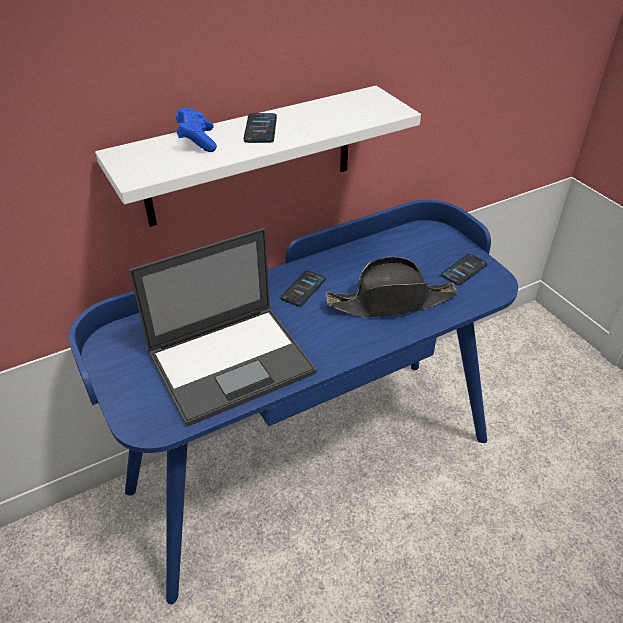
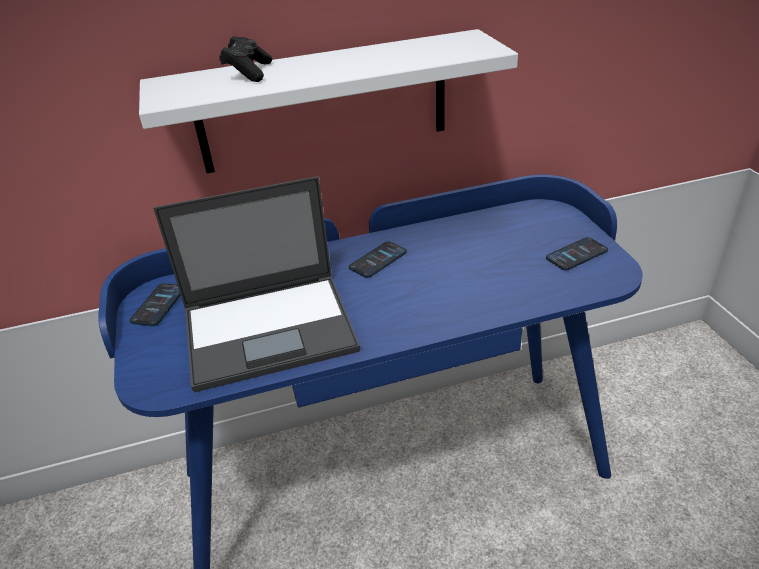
camera: 15 degrees right, 5 degrees down
(197, 141) = (248, 72): blue game controller -> black game controller
(260, 129) = (323, 64): phone -> phone (158, 305)
(391, 302) = (476, 282): black hat -> none

